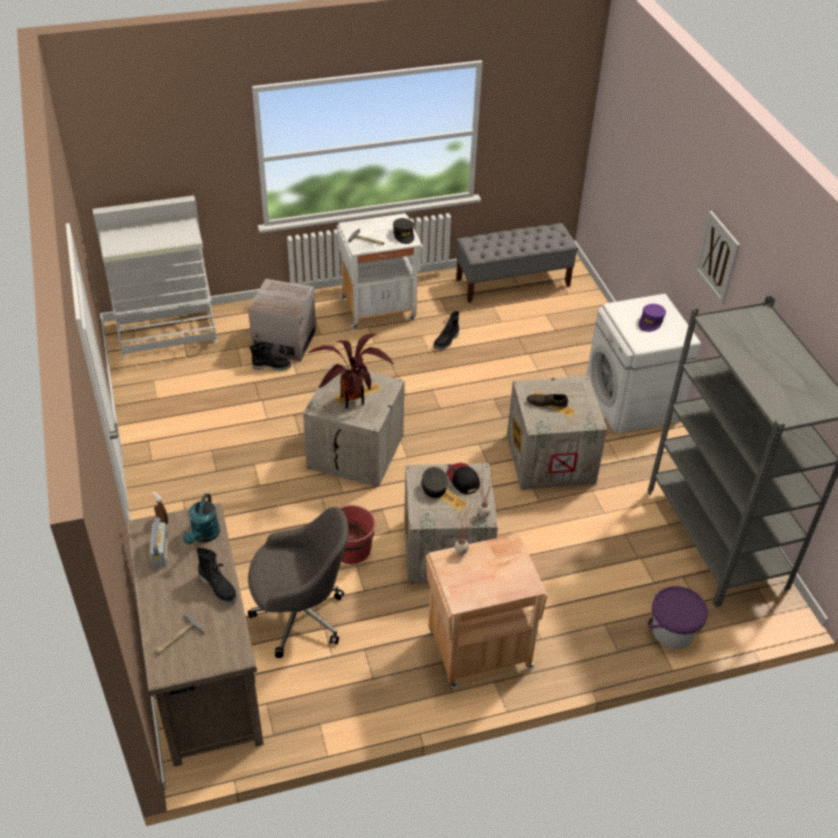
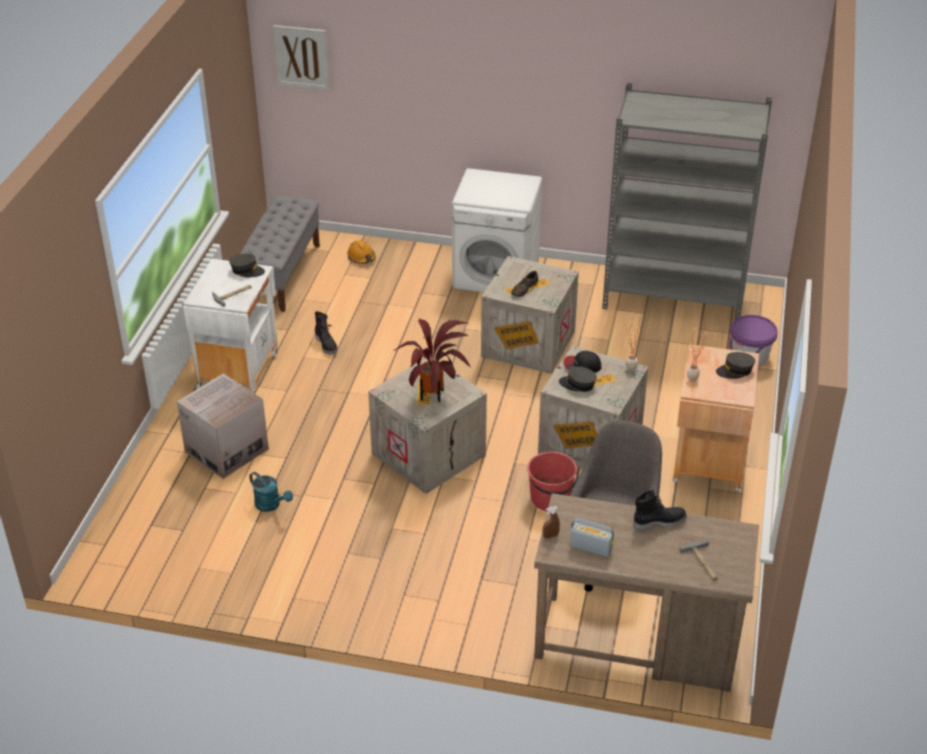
camera: 60 degrees left, 5 degrees down
(167, 335) = (132, 535): white shoe rack -> none
(204, 536) = (589, 514): turquoise watering can -> turquoise watering can (271, 505)
(272, 366) = (258, 471): black boot -> none
(500, 582) = (735, 370): none -> grey cap
(577, 314) = (361, 257): none -> orange hard hat
(651, 322) = (497, 188): purple cap -> none
(717, 257) = (529, 97): picture -> picture (301, 57)

